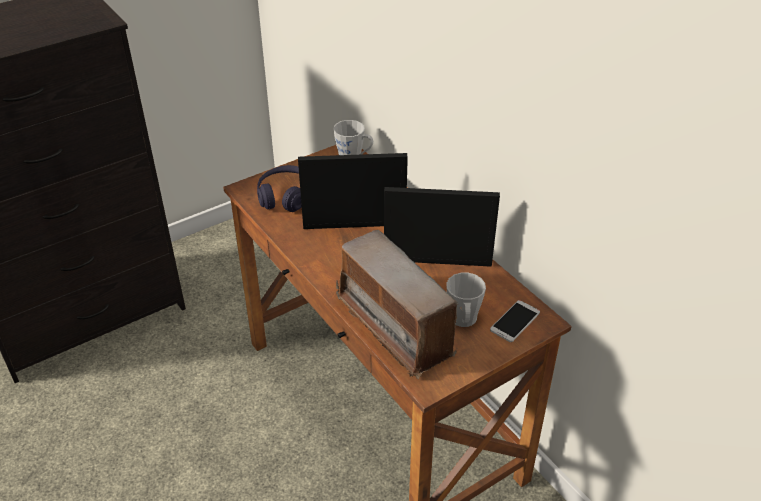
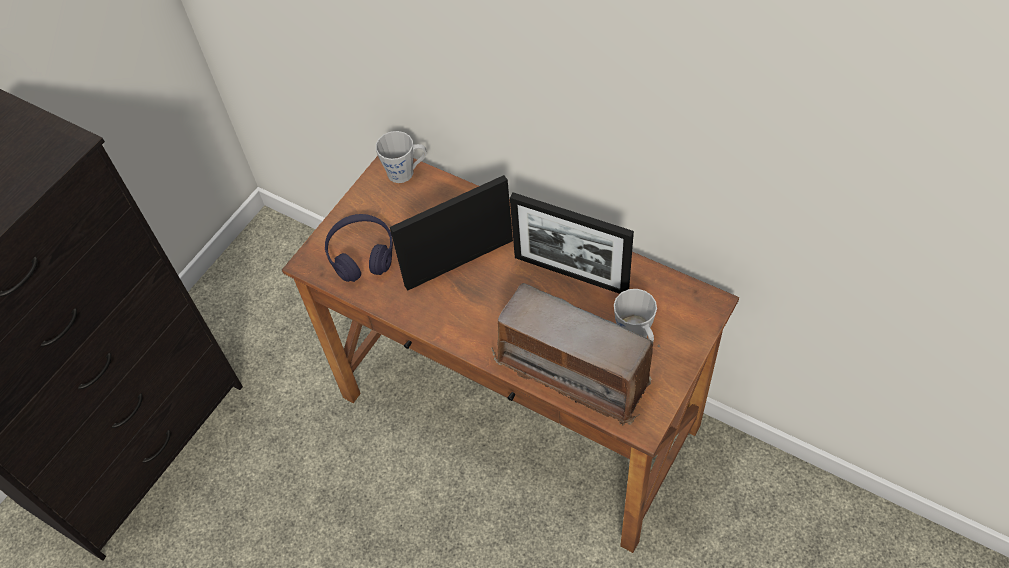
camera: 20 degrees left, 15 degrees up
(437, 261) = (571, 274): picture frame -> picture frame turned 135 degrees counterclockwise
(515, 321) = (685, 315): phone -> none

